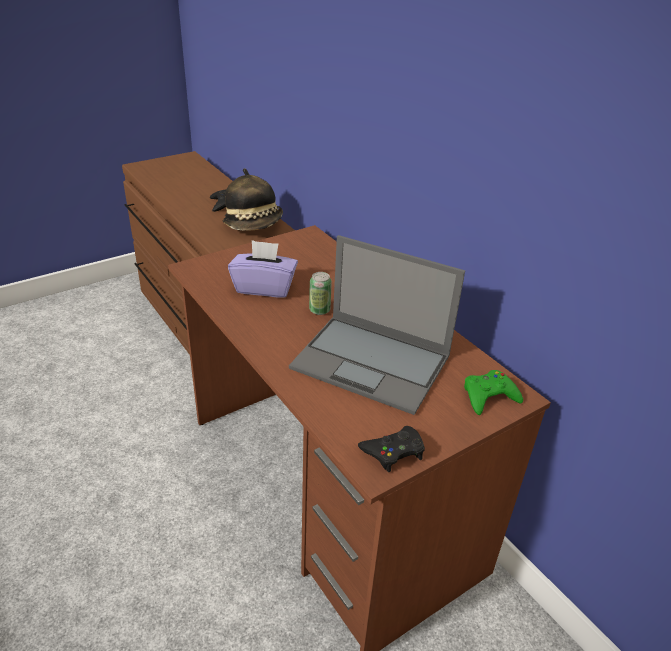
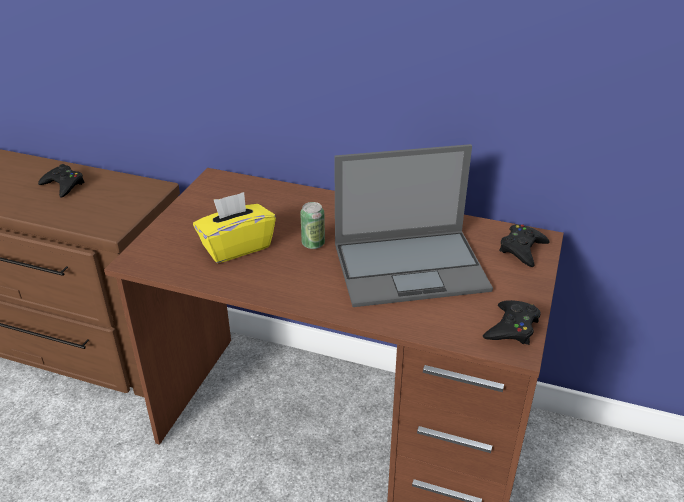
camera: 35 degrees left, 0 degrees up
(254, 224) = (126, 193): hat -> none
(264, 287) = (236, 246): purple tissue box -> yellow tissue box
(489, 396) = (522, 249): green game controller -> black game controller

